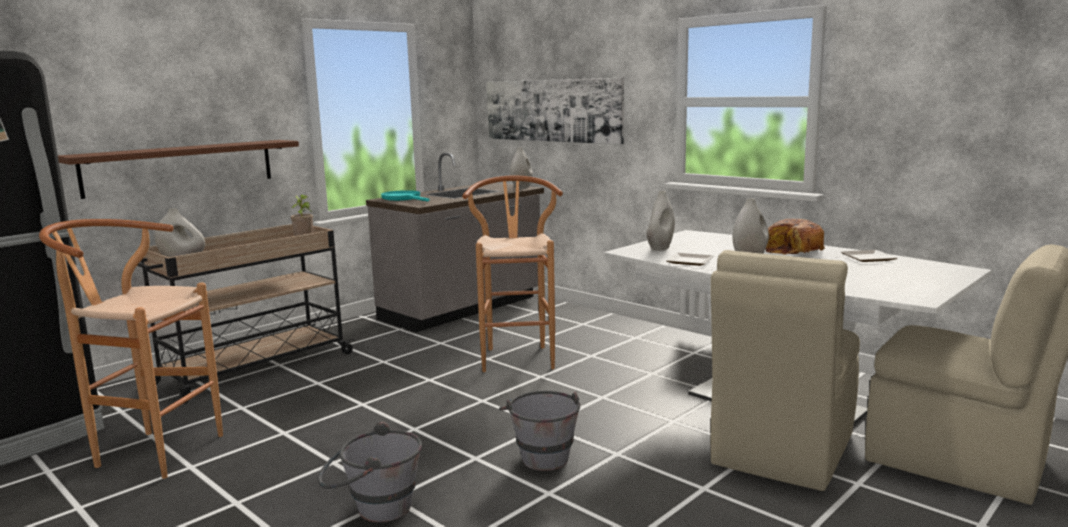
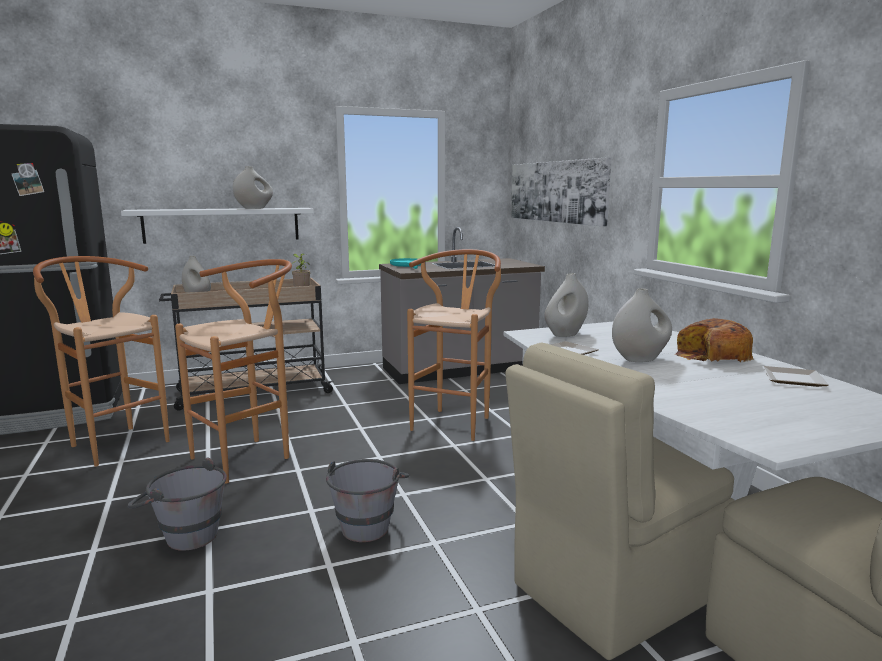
camera: 25 degrees right, 0 degrees up
(181, 167) = (222, 225): brown shelf -> white shelf
(344, 428) = (250, 456): none -> brown stool
(521, 187) = (524, 264): white vase -> white vase (254, 208)

